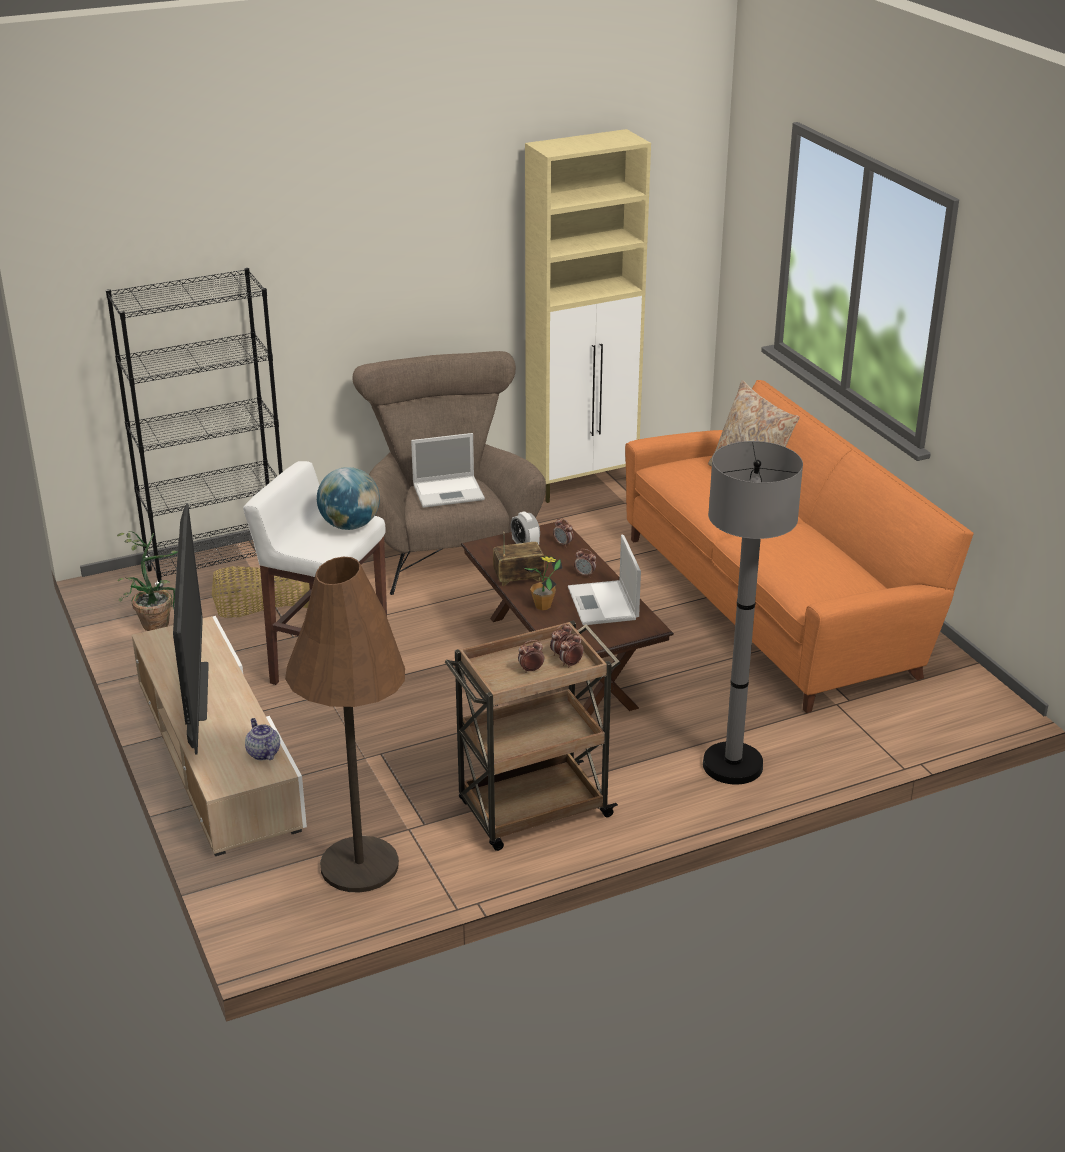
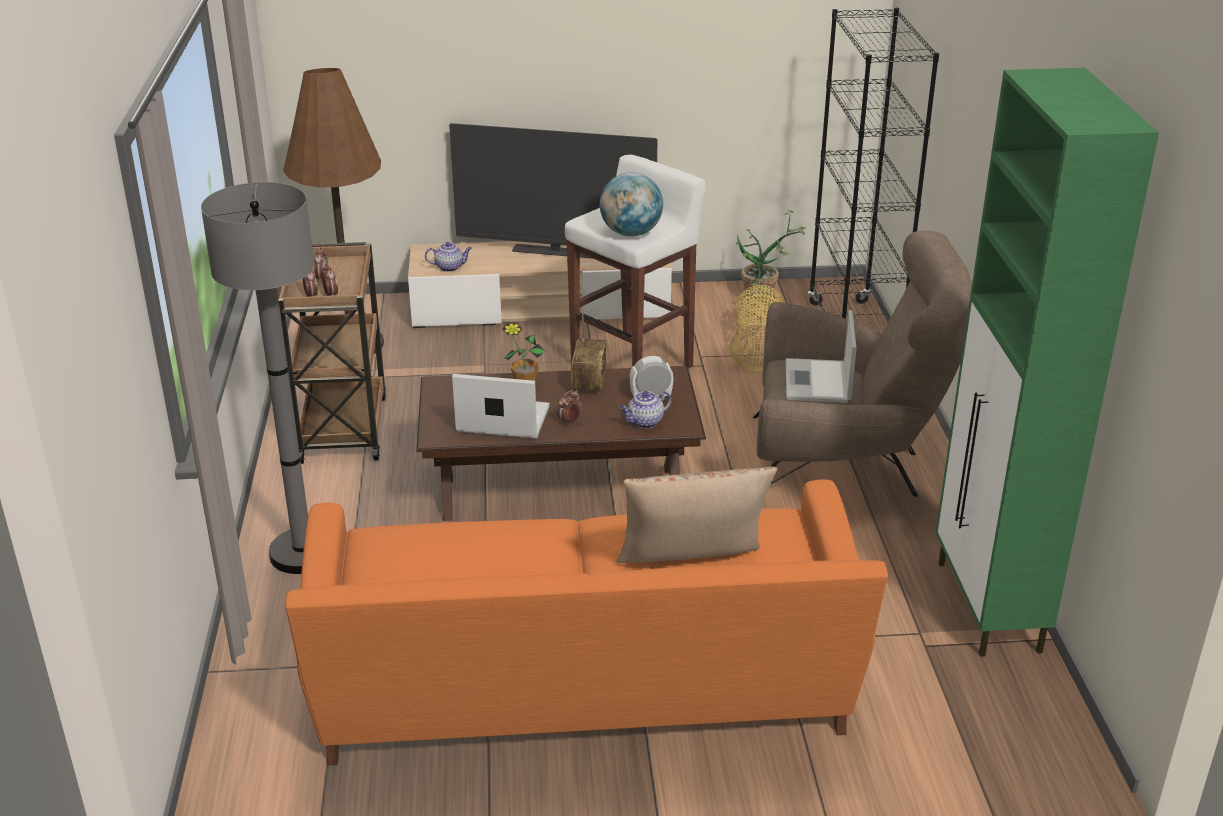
camera: 110 degrees right, 0 degrees up
(563, 544) = (645, 422): alarm clock -> teapot
(583, 484) = (988, 607): beige cabinet -> green cabinet

